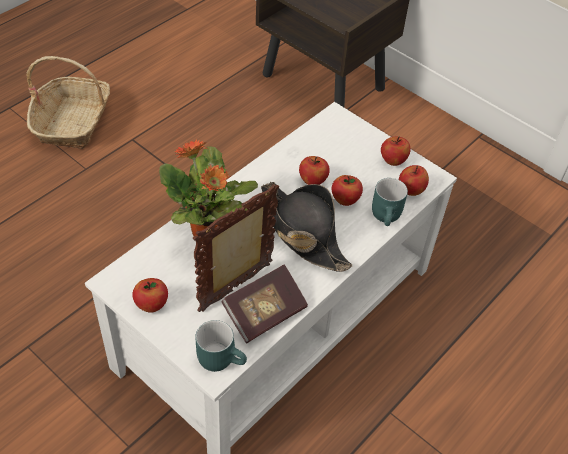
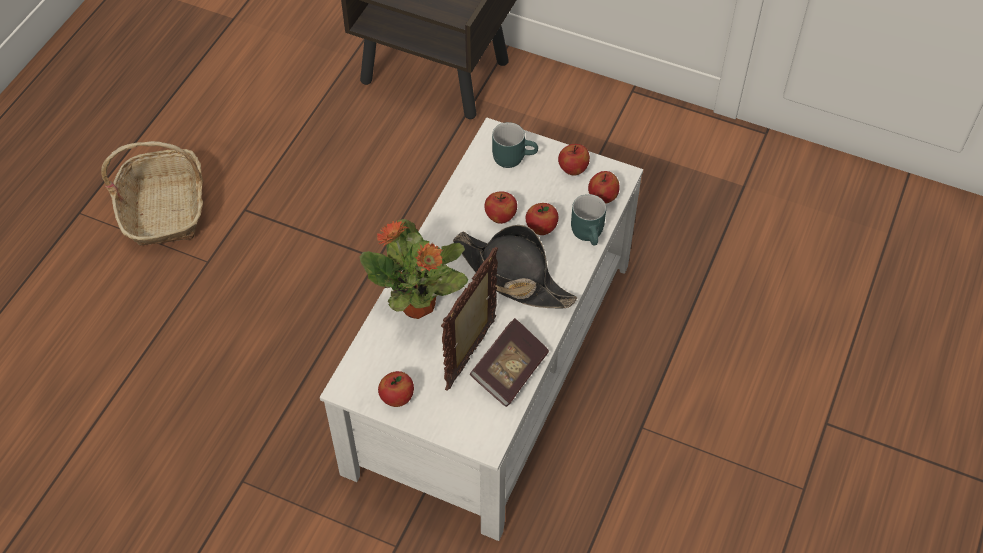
camera: 15 degrees left, 5 degrees up
(222, 358) = (488, 428): turquoise mug -> turquoise mug (513, 156)

